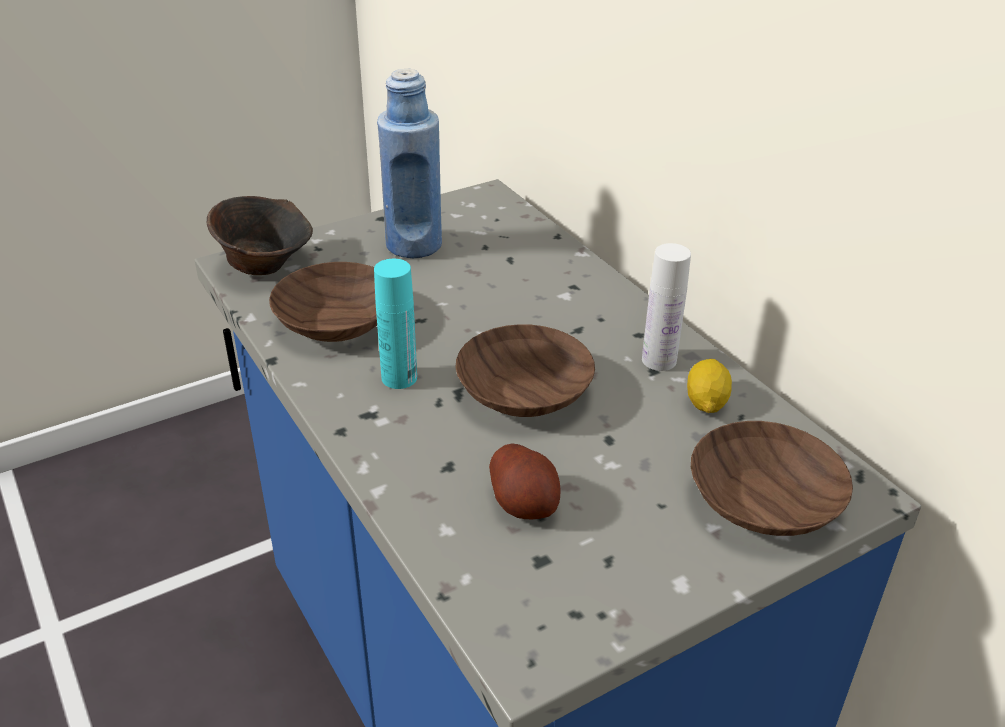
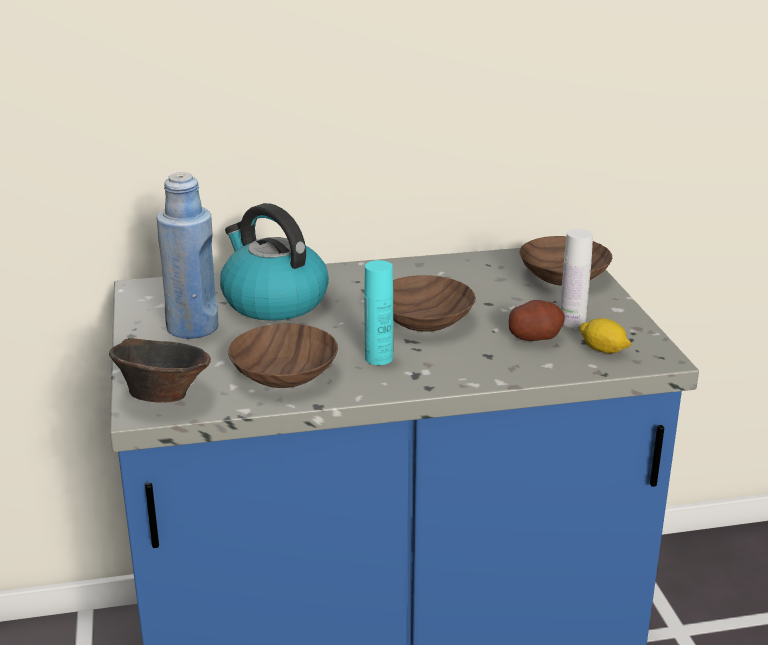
camera: 70 degrees left, 10 degrees down
(505, 275) = (273, 301): none -> kettle
(659, 360) = (418, 273): white bottle -> white bottle (572, 322)
(706, 402) = (469, 270): lemon -> lemon (603, 350)

